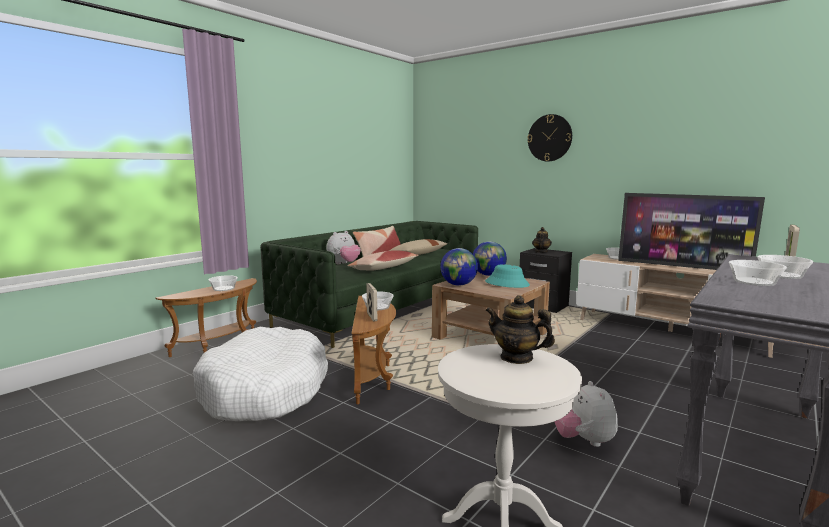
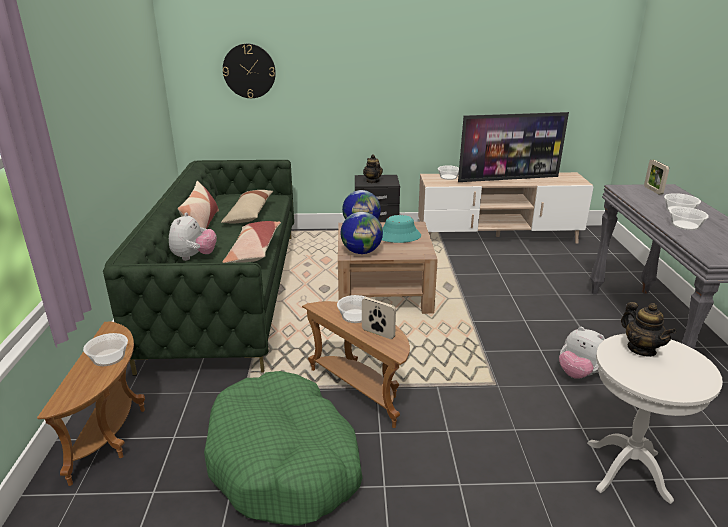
camera: 40 degrees left, 15 degrees up
(265, 390) = (284, 462): white dog bed -> green dog bed
(516, 357) = (641, 349): teapot -> teapot turned 105 degrees counterclockwise
(549, 138) = (363, 49): wall clock -> wall clock (249, 71)

